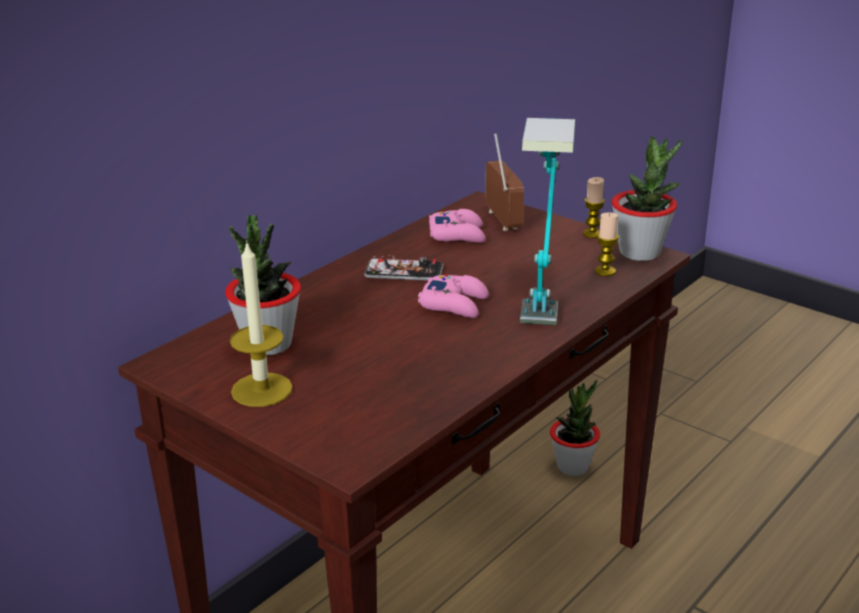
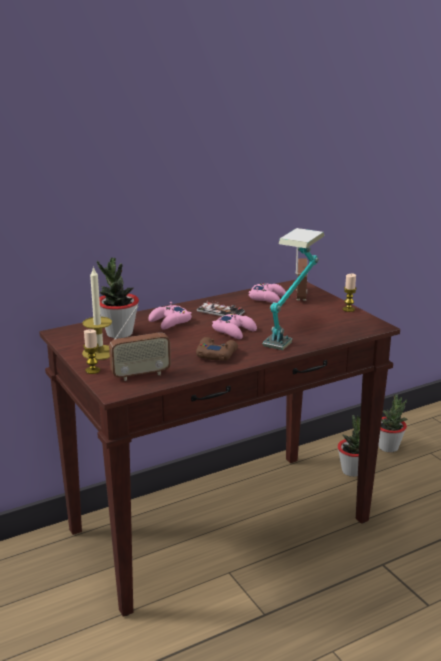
camera: 20 degrees right, 5 degrees down
(337, 306) = (170, 322): none -> pink game controller
(368, 420) = (140, 375): none -> radio
(460, 353) = (216, 354): none -> brown game controller
(605, 271) = (337, 329): candle -> candle (92, 370)
(640, 252) = (368, 323): potted plant -> potted plant (388, 447)

